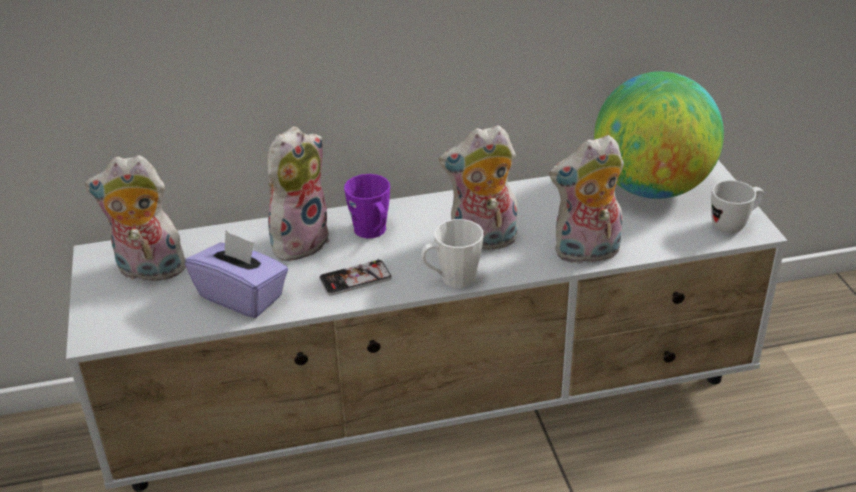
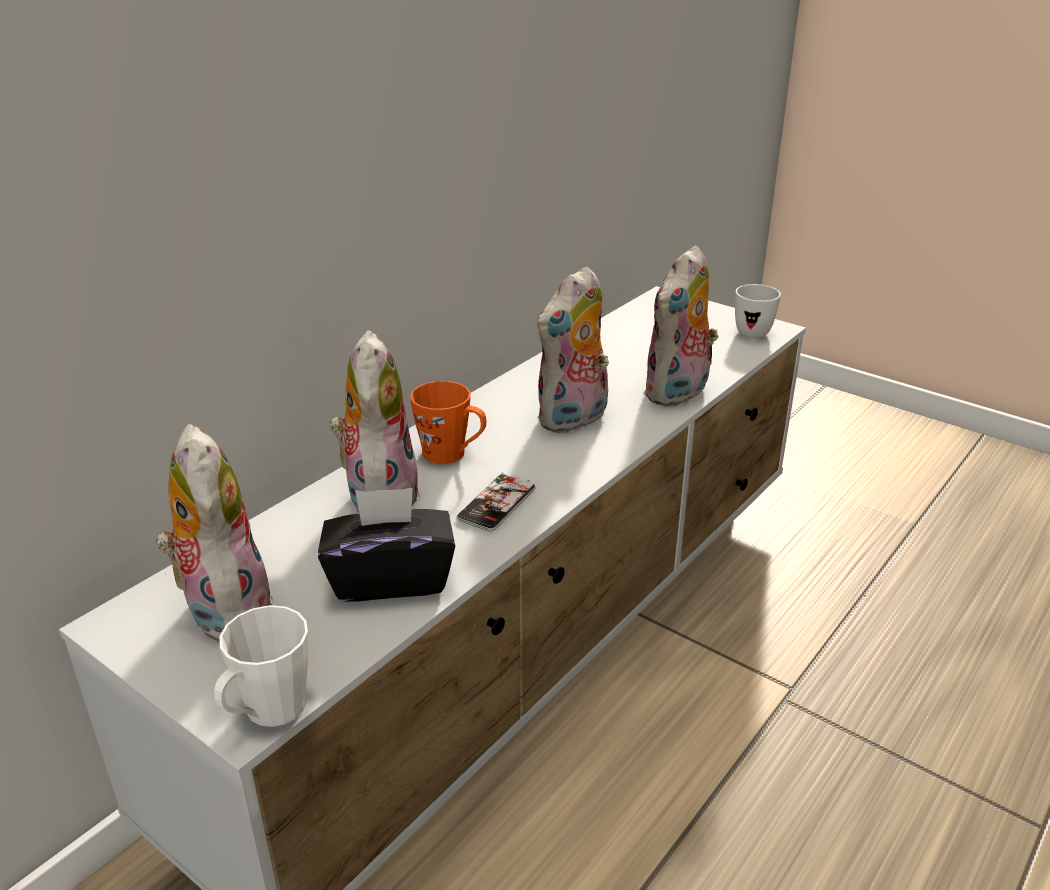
camera: 40 degrees left, 5 degrees down
(148, 271) = (223, 608): plush toy -> plush toy turned 105 degrees clockwise
(242, 296) = (390, 578): purple tissue box -> black tissue box
(373, 232) = (451, 454): purple mug -> orange mug
(452, 279) = (593, 462): white mug -> white mug (267, 712)
(652, 188) = (652, 326): globe -> none

